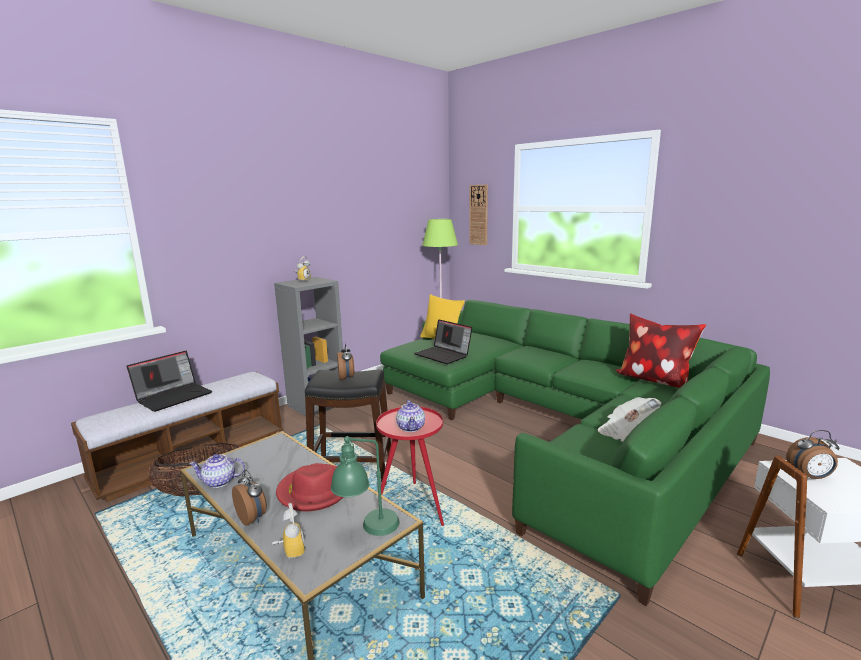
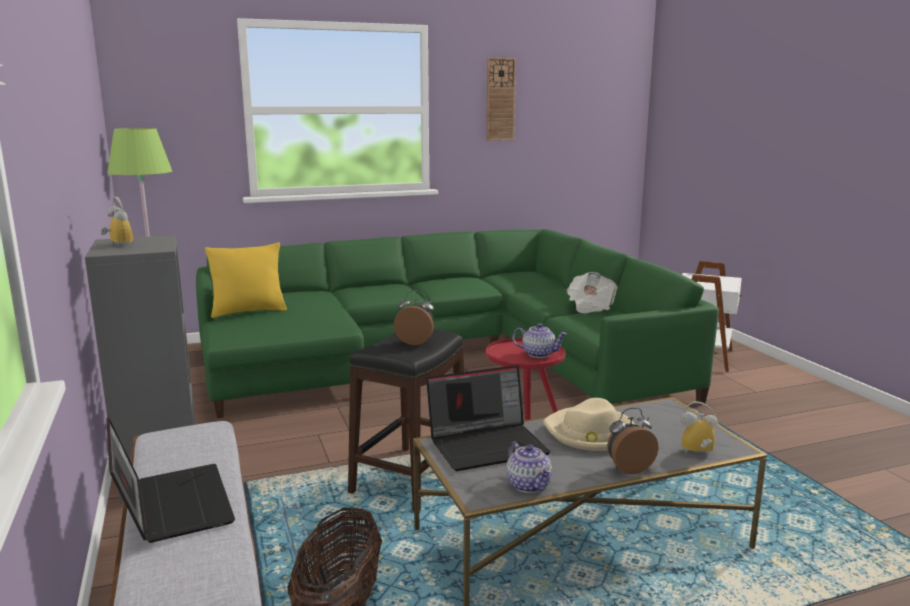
camera: 65 degrees left, 0 degrees up
(220, 482) = (528, 485): teapot -> teapot turned 45 degrees counterclockwise
(314, 490) = (590, 432): red hat -> beige hat
(368, 531) = (678, 418): green table lamp -> none
(444, 355) = (309, 320): laptop -> laptop (488, 445)
(478, 215) = (176, 121): wall clock -> wall clock (500, 99)
(654, 380) = (504, 277): pillow -> none
(809, 477) = (701, 284): alarm clock -> none

